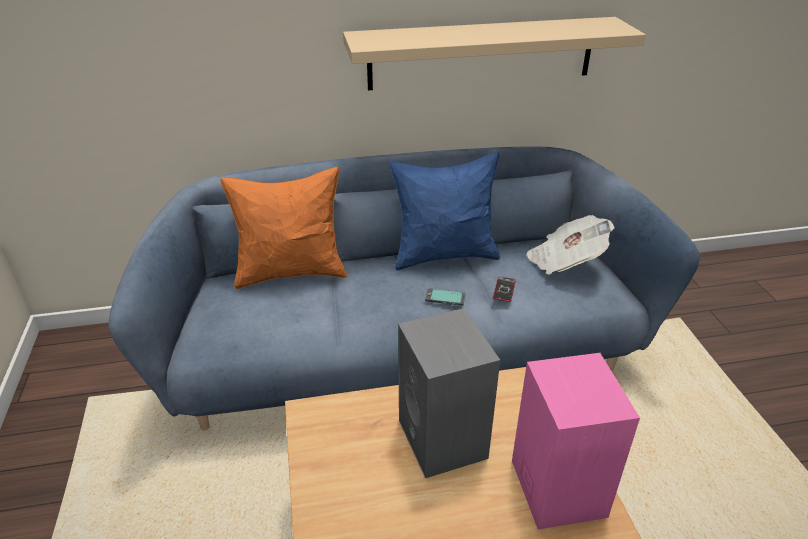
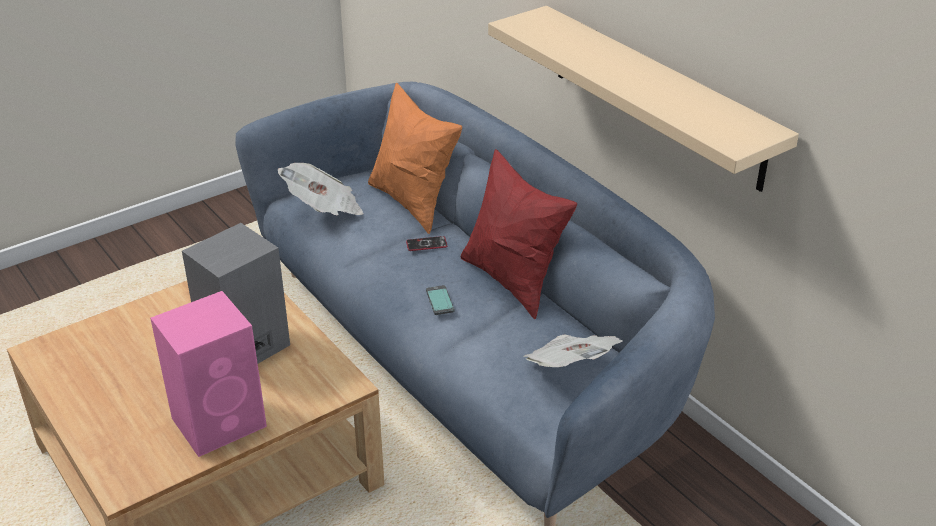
camera: 65 degrees right, 0 degrees up
(247, 327) = (324, 208): none -> newspaper
(444, 255) = (513, 281): blue pillow -> red pillow
(504, 289) = (482, 336): phone -> phone (426, 244)

